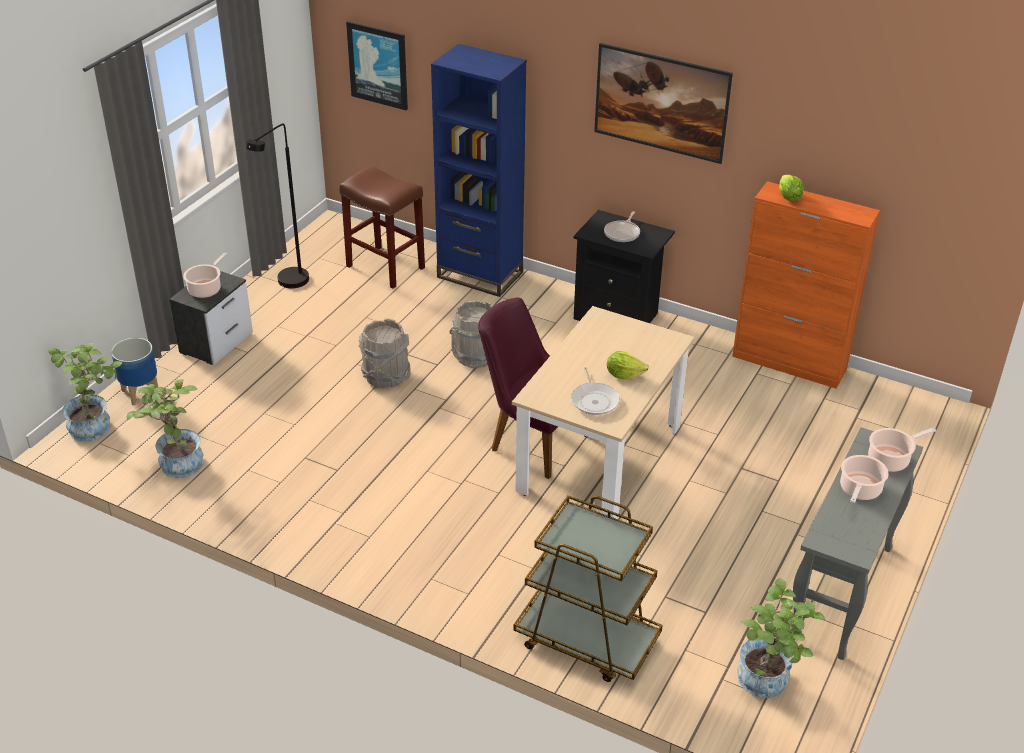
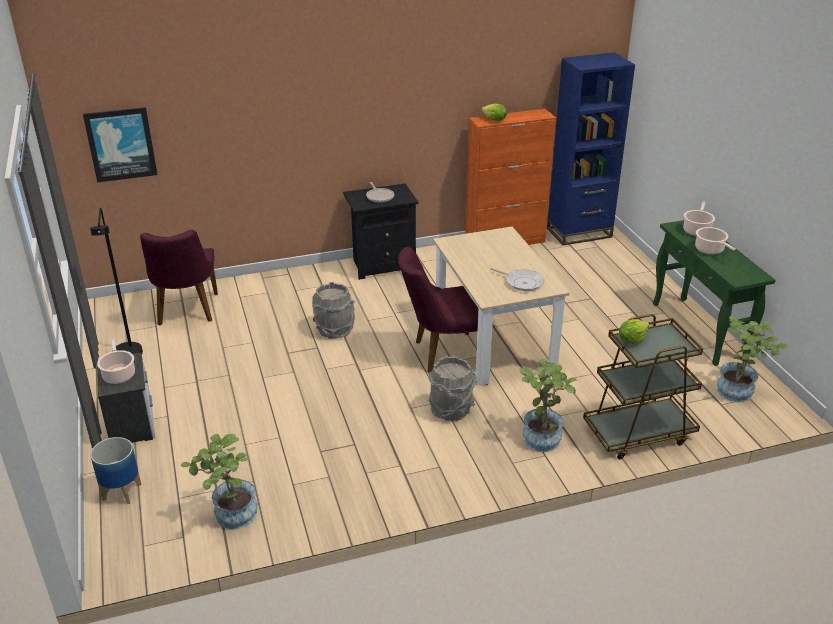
camera: 45 degrees left, 5 degrees down
(96, 426) = (120, 537): potted plant -> potted plant (542, 435)
(384, 267) = (186, 312): brown stool -> purple chair
(385, 376) = (295, 373): grey bucket -> grey bucket (451, 409)
(480, 275) = (261, 285): blue bookcase -> blue bookcase (579, 233)
(624, 375) = (513, 262): lettuce -> lettuce (631, 340)
(659, 125) = (382, 105): picture -> none
(841, 594) = (699, 331): grey console table -> green console table

